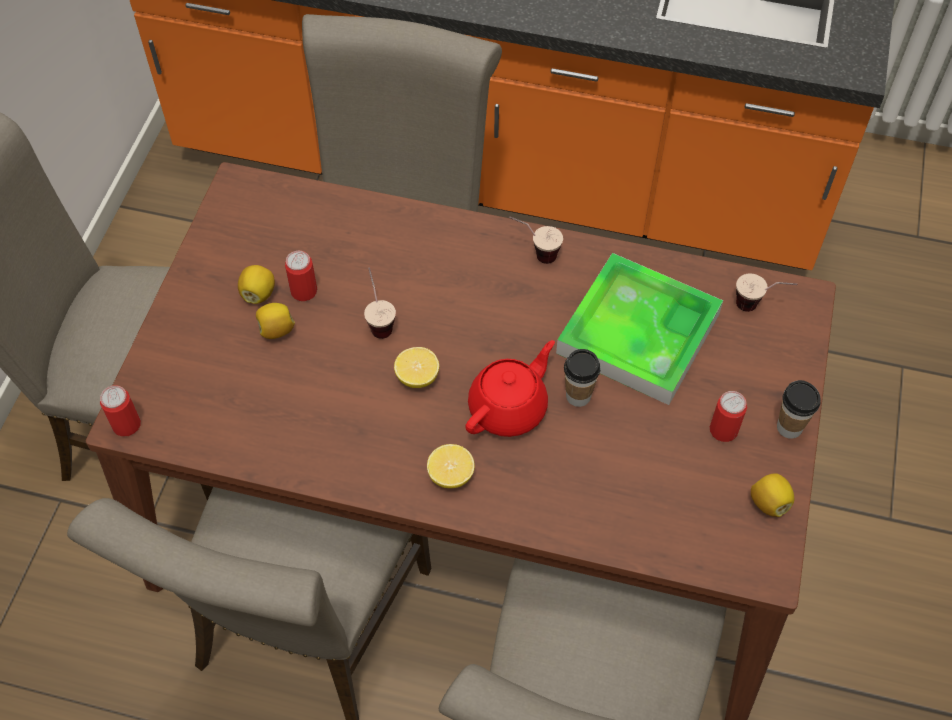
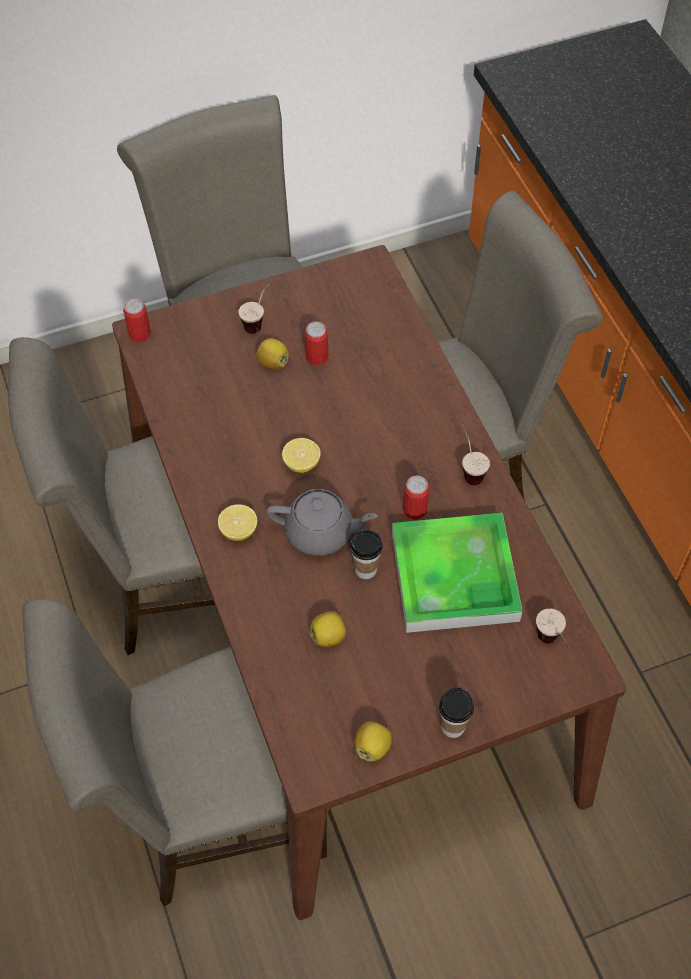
camera: 55 degrees right, 0 degrees up
(258, 293) = (293, 334): lemon -> lemon (328, 636)
(379, 320) = (329, 413): cup -> cup (259, 321)
(509, 408) = (320, 533): red teapot -> grey teapot
(723, 430) = (413, 681): can -> can (415, 510)

